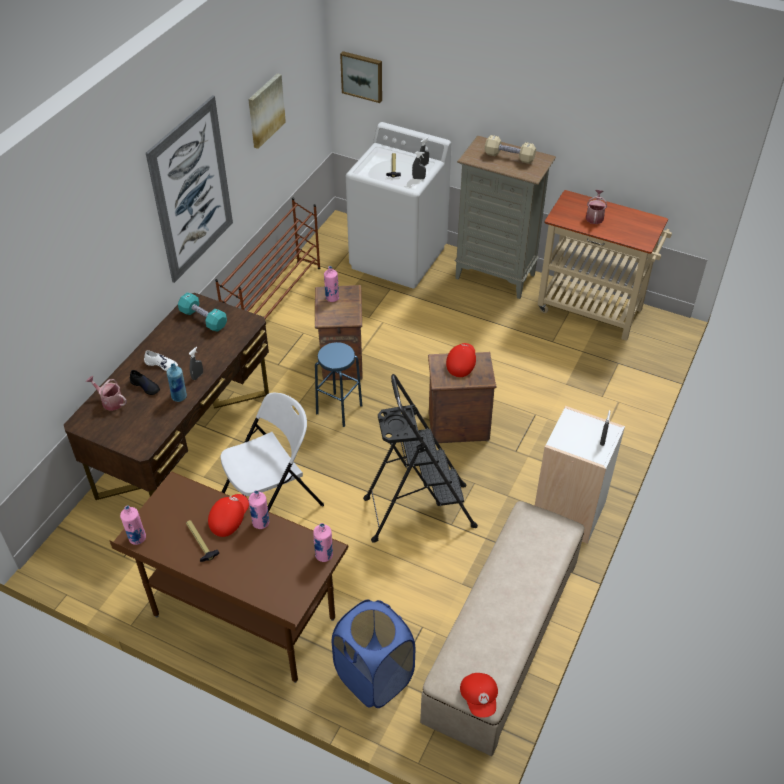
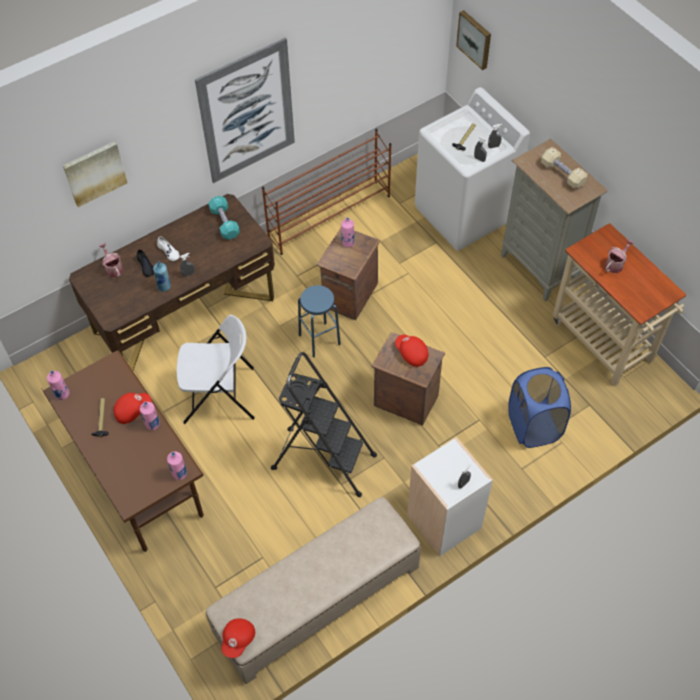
camera: 30 degrees right, 10 degrees up
(265, 110) = (354, 52): picture -> picture (94, 172)
(374, 677) = (202, 578): blue laundry basket -> blue laundry basket (533, 426)
(461, 364) = (411, 353): red cap -> red cap turned 90 degrees counterclockwise

